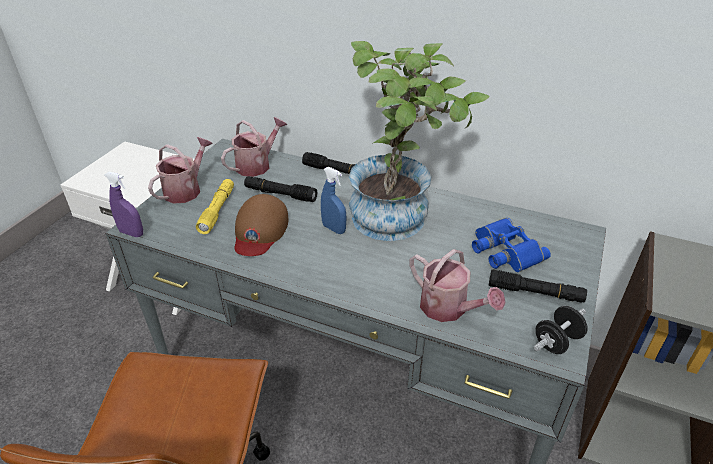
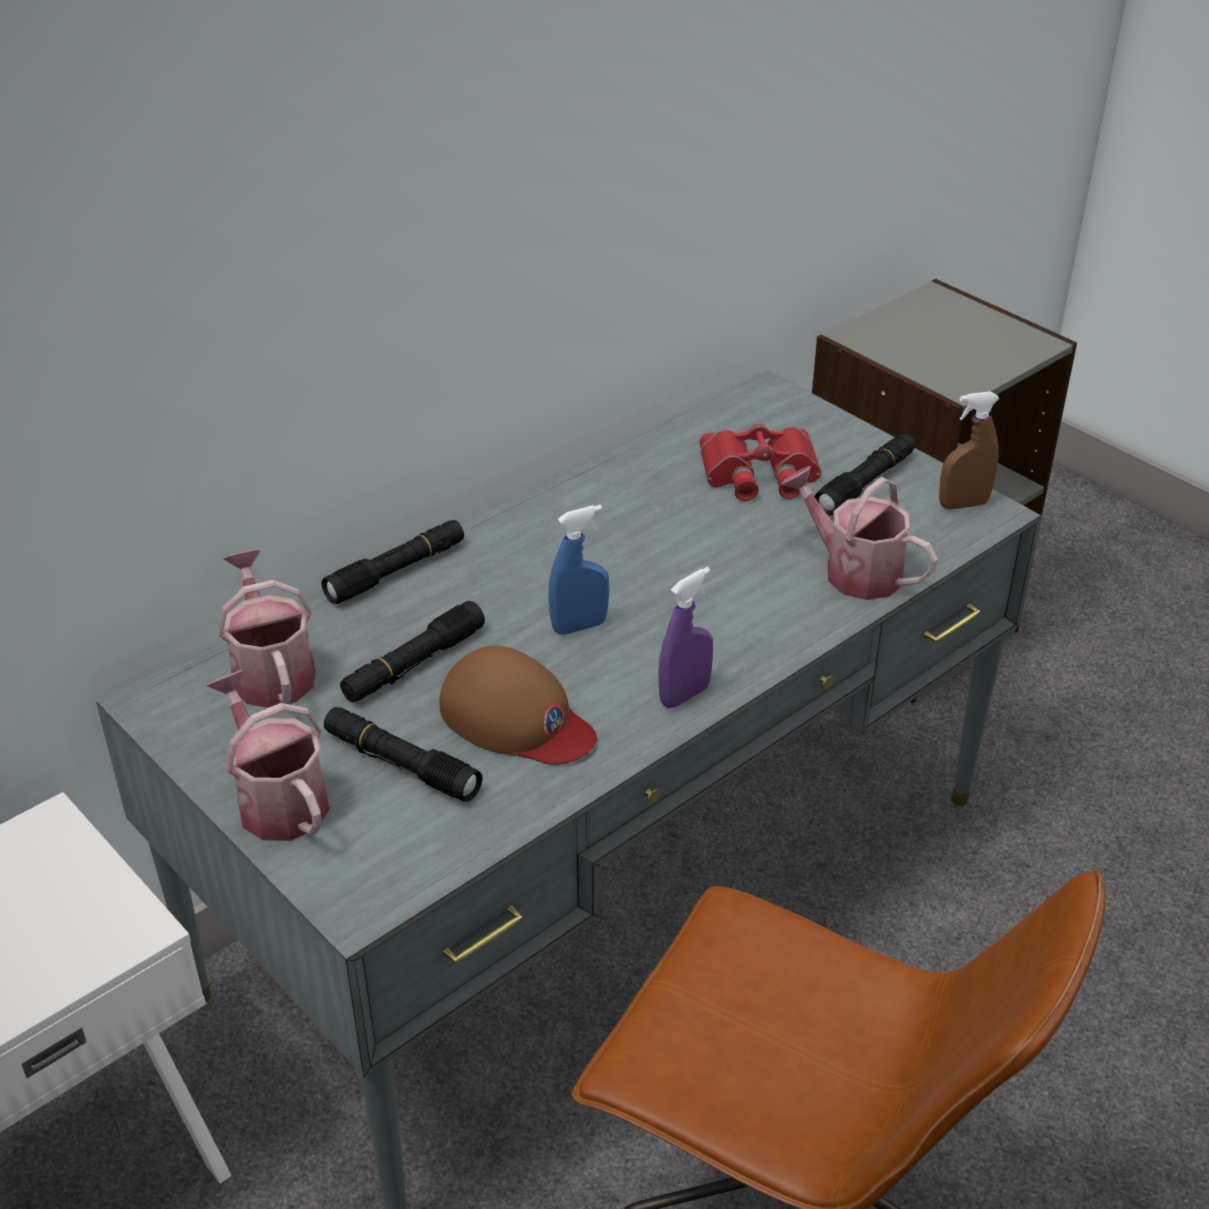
camera: 65 degrees left, 0 degrees up
(131, 233) = (383, 912): purple spray bottle -> purple spray bottle (684, 695)
(217, 210) = (401, 764): yellow flashlight -> black flashlight
(400, 216) = (599, 542): potted plant -> none
(449, 309) = (853, 570): watering can -> watering can turned 120 degrees counterclockwise
(504, 251) = (760, 474): blue binoculars -> red binoculars
(557, 341) = (963, 504): black dumbbell -> brown spray bottle

